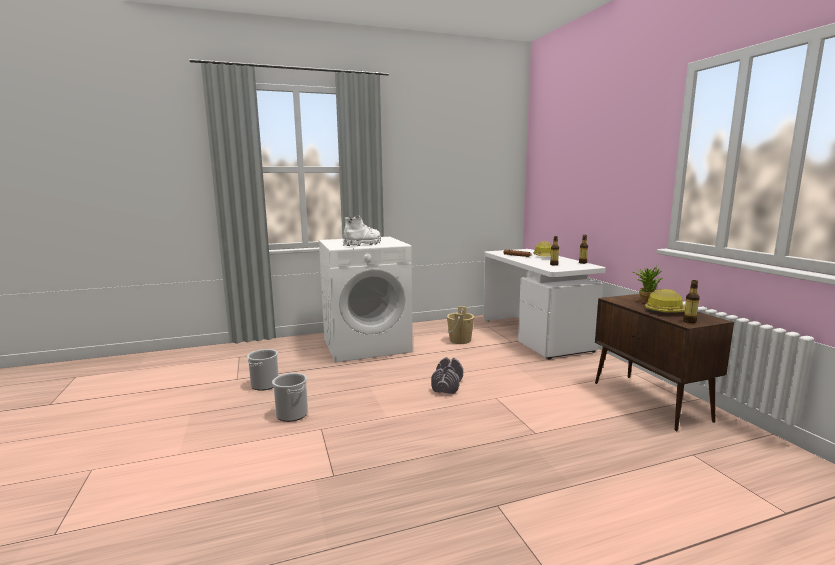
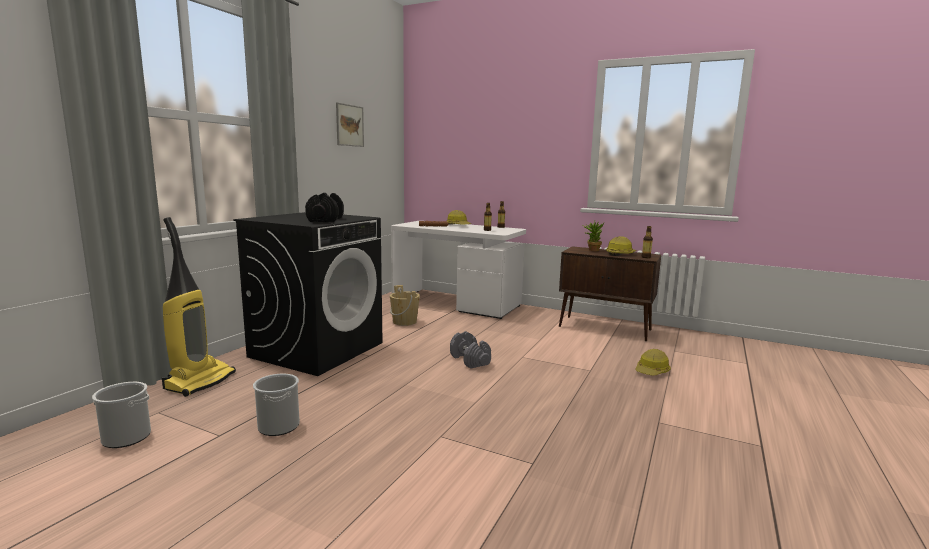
camera: 45 degrees left, 0 degrees up
(281, 346) = (200, 381): none -> vacuum cleaner
(292, 414) = (381, 438): bucket -> bucket (126, 437)
(363, 244) = (325, 220): white boot -> black dumbbell
(367, 345) = (317, 349): white washing machine -> black washing machine
(451, 163) = (349, 125): none -> picture
(605, 462) = (652, 371): none -> hard hat

